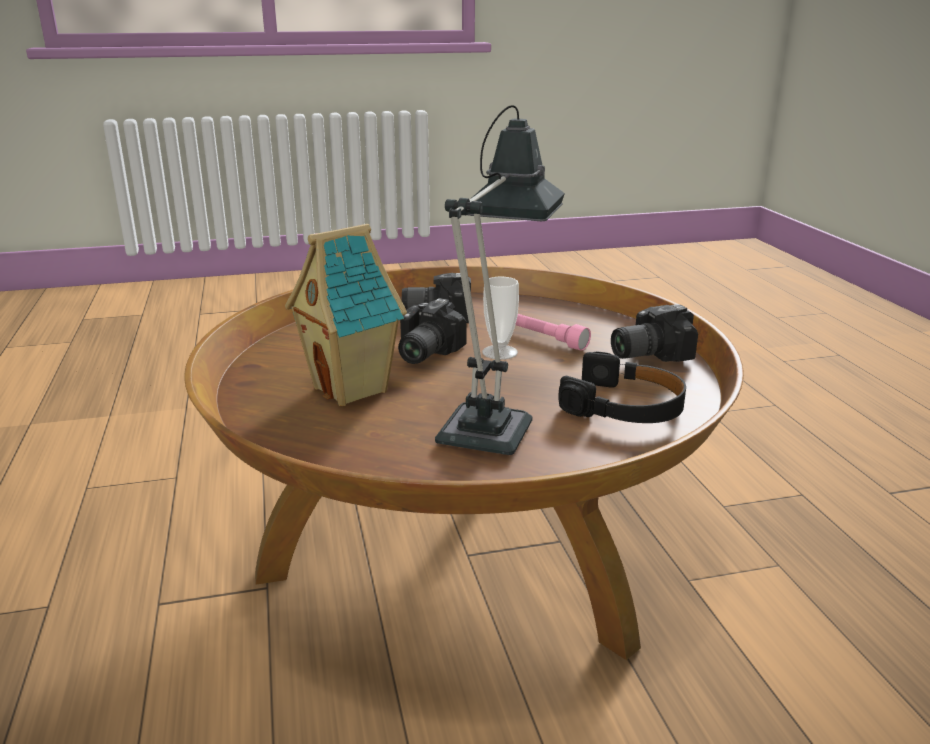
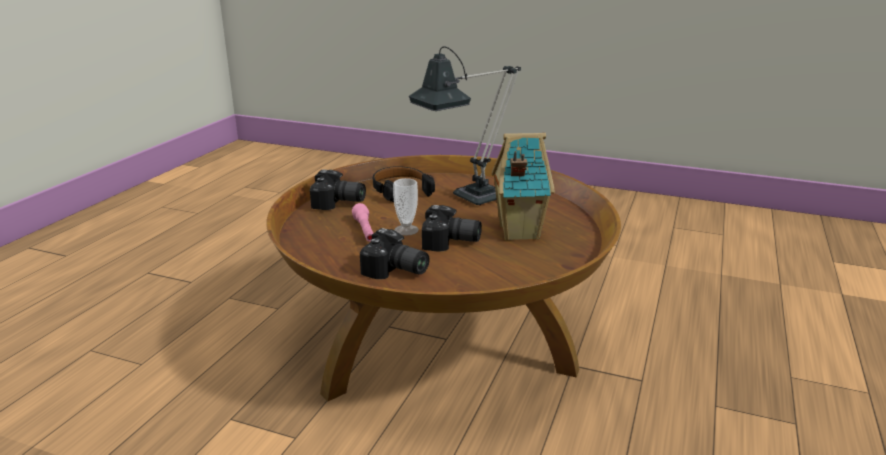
camera: 145 degrees left, 0 degrees up
(422, 353) = (451, 243): camera -> camera turned 45 degrees clockwise

